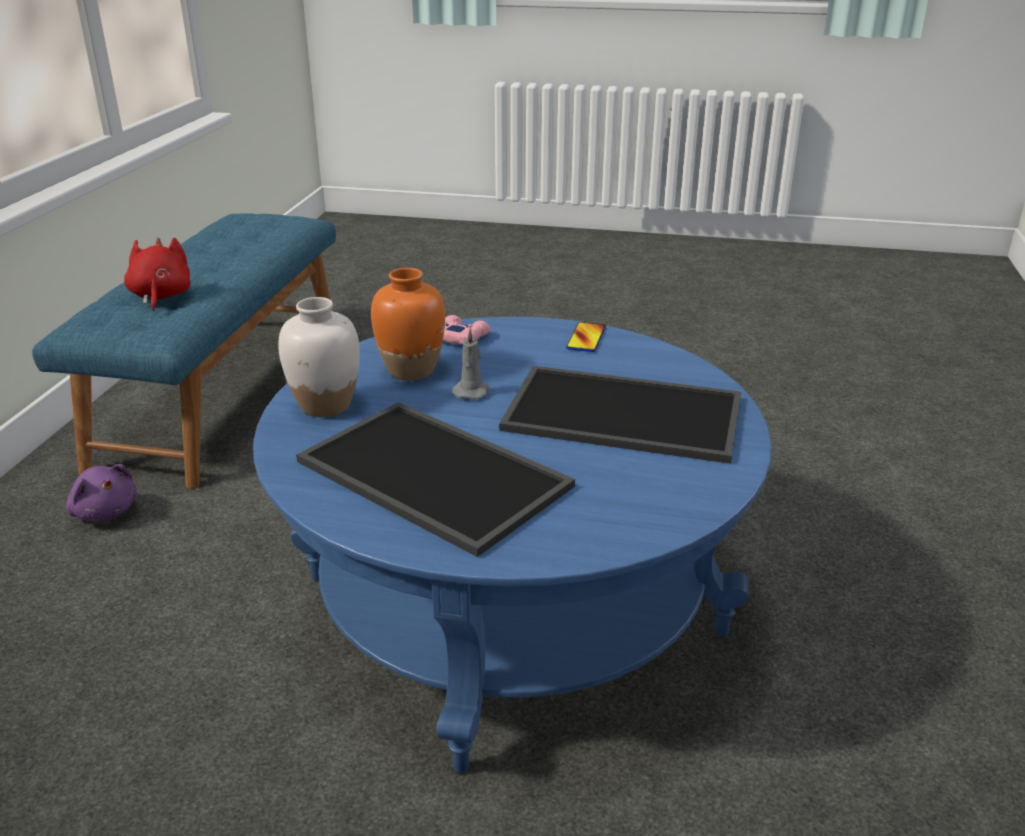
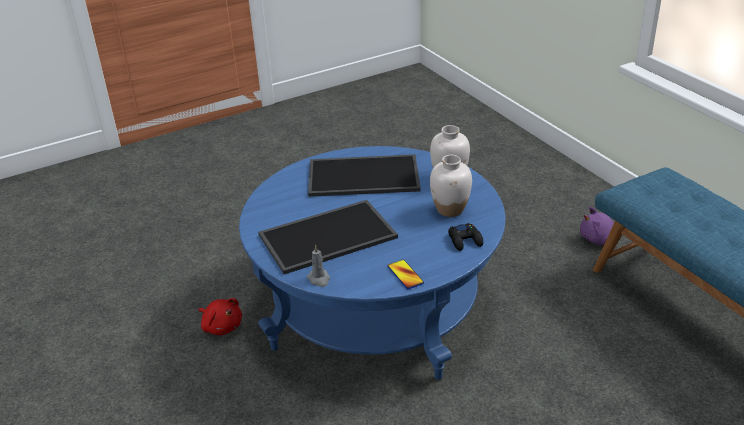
camera: 140 degrees right, 5 degrees up
(160, 296) = (687, 206): red plush toy -> red plush toy (221, 326)
(411, 370) = (450, 210): orange vase -> white vase
(461, 337) = (465, 240): pink game controller -> black game controller
(471, 391) = (407, 214): grey candle -> grey candle (319, 279)

